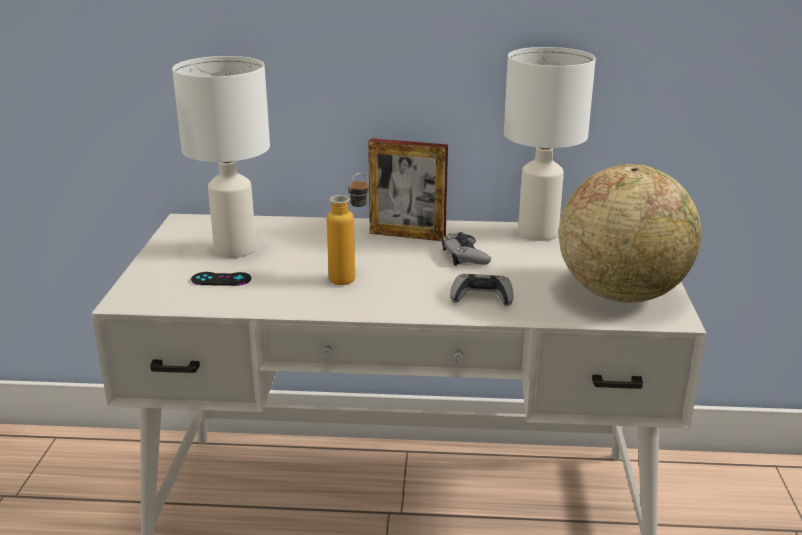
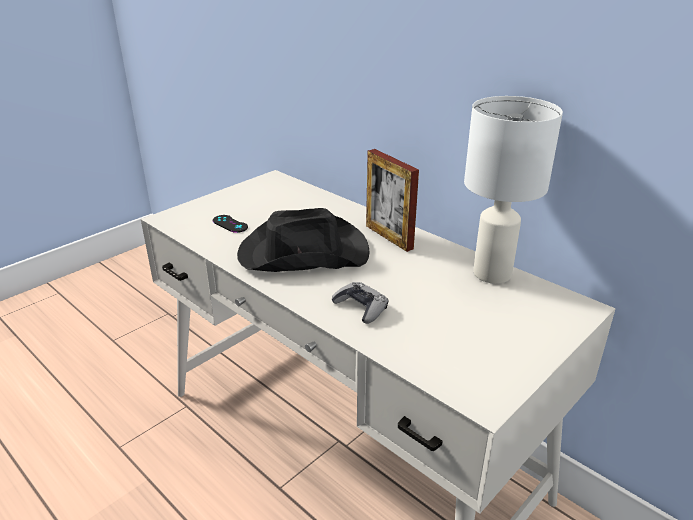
camera: 40 degrees right, 5 degrees up
(235, 250) = (268, 207): white table lamp -> none
(350, 276) = (302, 253): bottle -> black hat
(465, 255) = (403, 269): grey game controller -> none
(621, 293) = (475, 357): globe -> none

